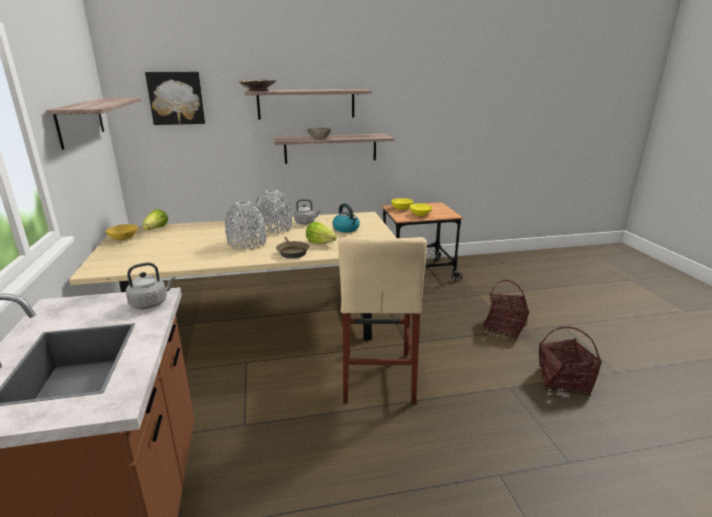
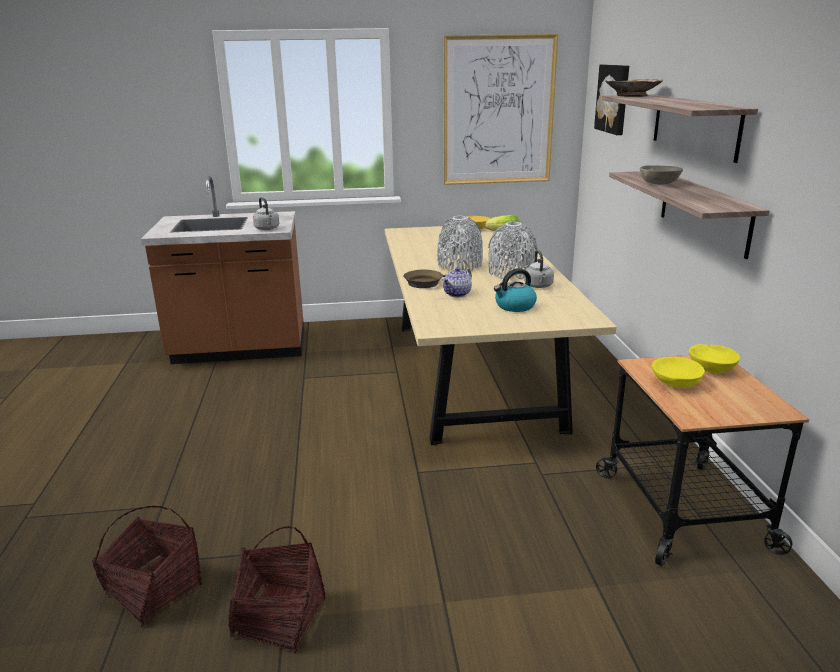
camera: 95 degrees right, 0 degrees up
(80, 121) = (498, 111): shelf -> picture
(320, 243) = (457, 294): lettuce -> teapot
(378, 376) = (348, 445): beige stool -> none
(505, 327) = (457, 591): basket -> basket (154, 591)

